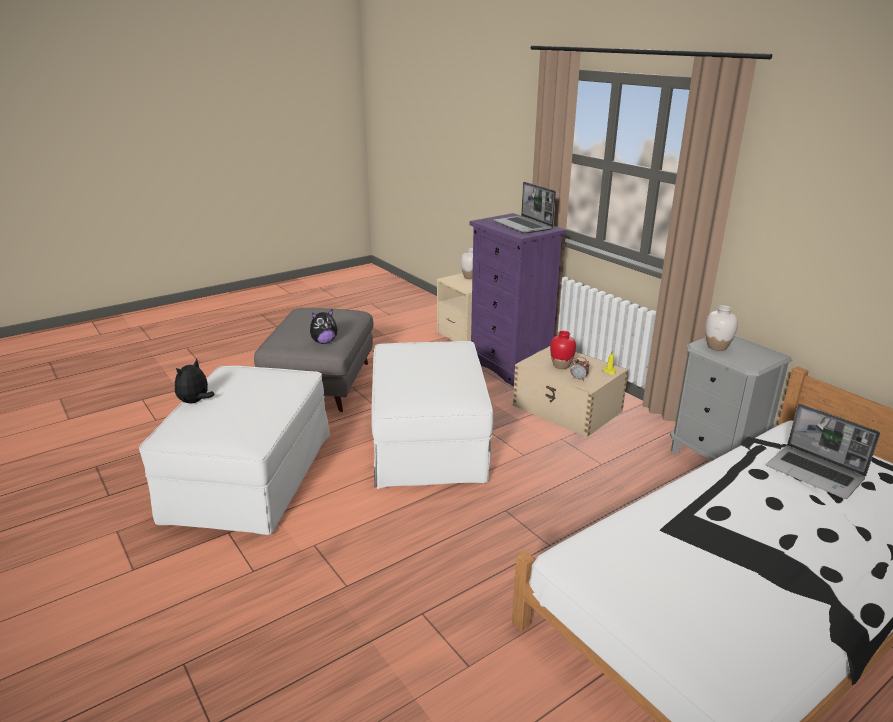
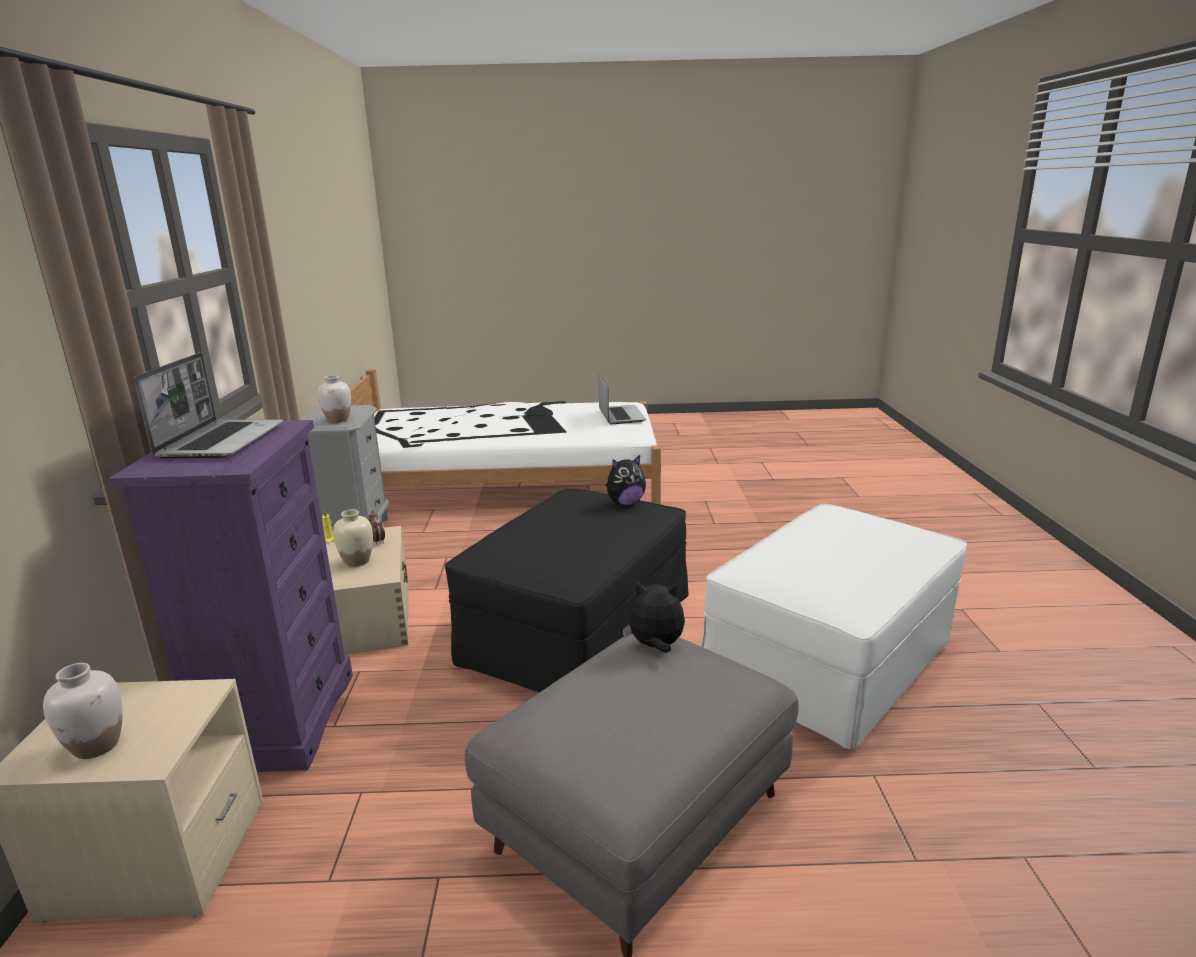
camera: 145 degrees left, 5 degrees down
(195, 402) = (904, 566): plush toy -> plush toy (625, 503)
(429, 443) = (576, 632): white ottoman -> black ottoman
(561, 365) = (357, 561): red vase -> beige vase
(816, 473) = (426, 425): laptop -> laptop (620, 416)

